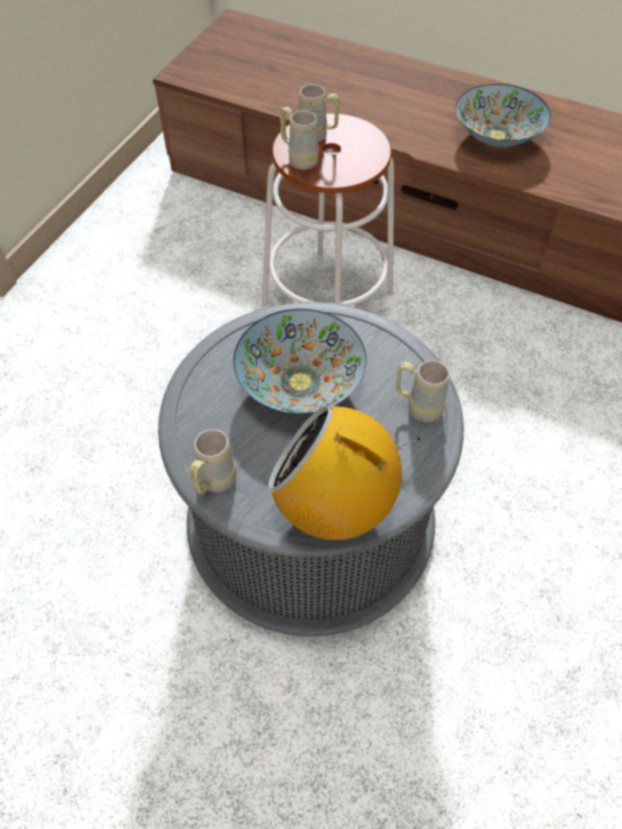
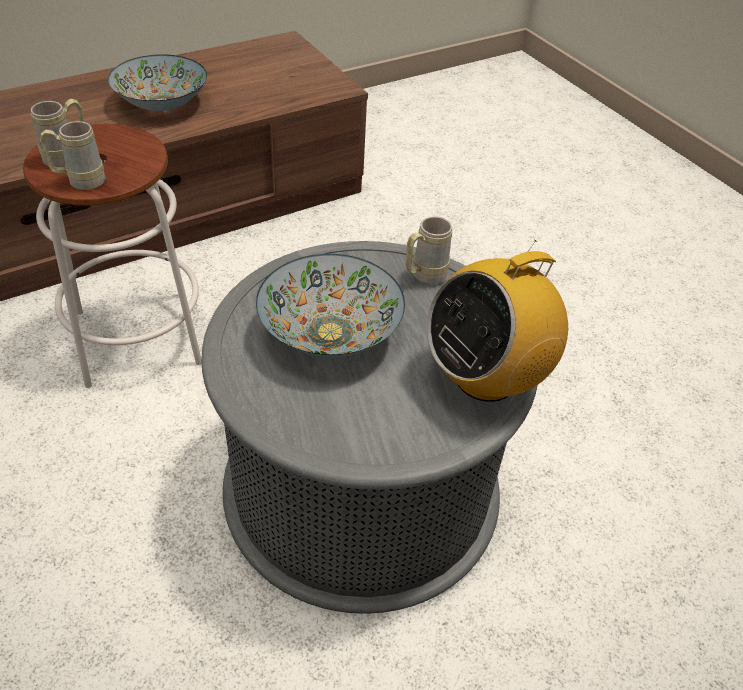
camera: 60 degrees left, 10 degrees down
(213, 483) = (394, 450): beige mug -> none

